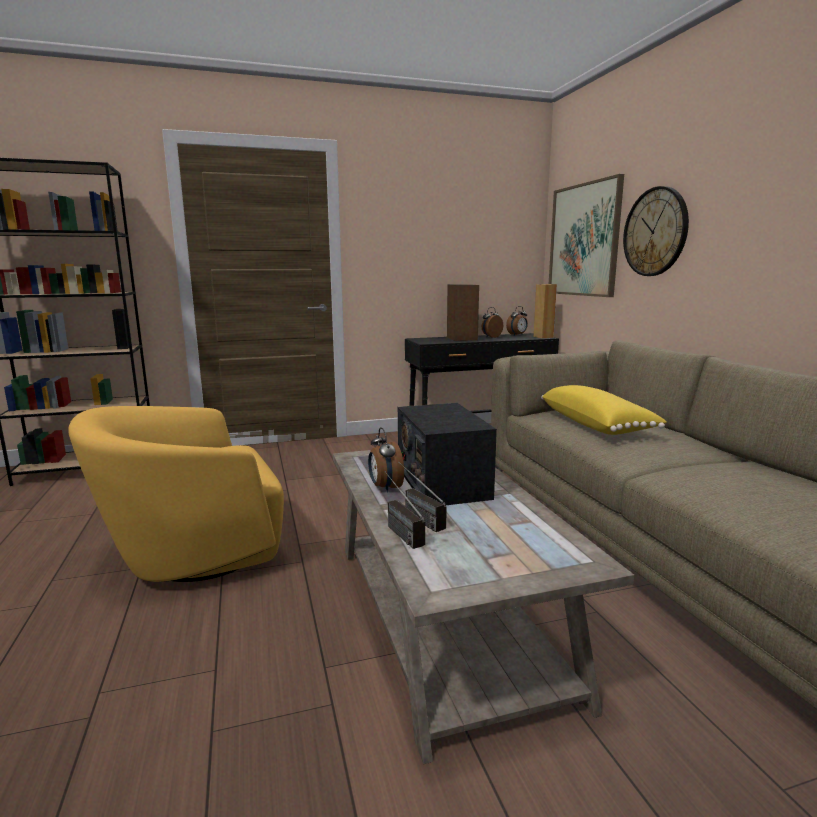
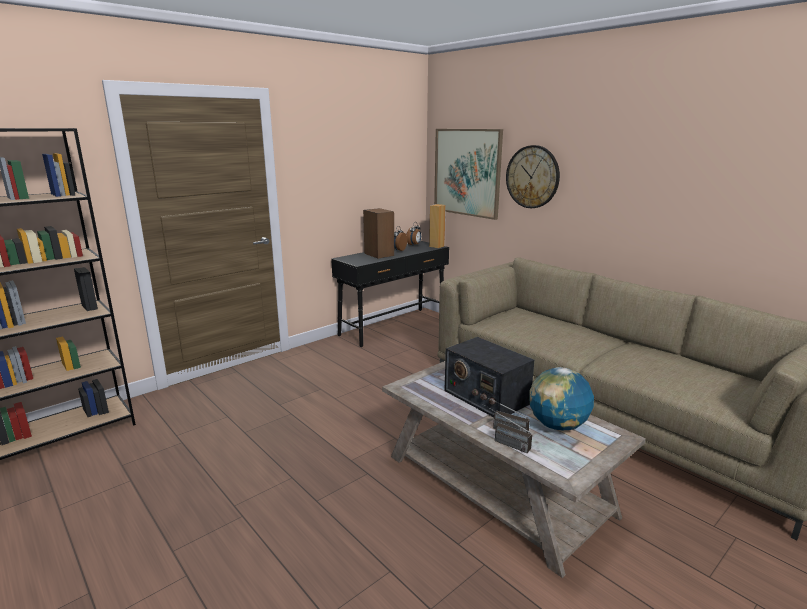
camera: 25 degrees left, 5 degrees up
(194, 554) = (276, 491): yellow armchair -> none
(385, 487) = (456, 410): alarm clock -> none
(502, 529) = (557, 425): none -> globe
(596, 425) = (530, 327): yellow pillow -> none

